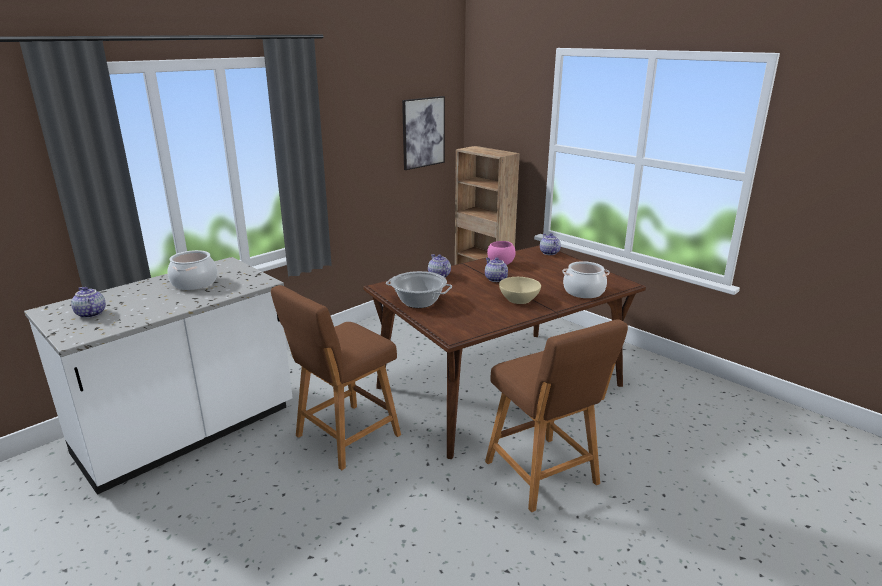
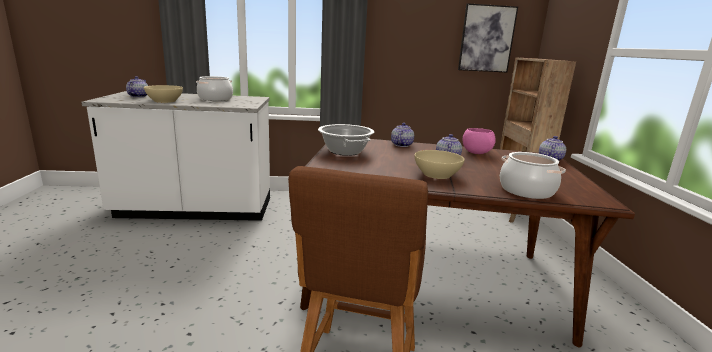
camera: 40 degrees right, 5 degrees down
(155, 309) = (164, 101): none -> beige bowl
(344, 437) = (260, 253): brown stool -> none

